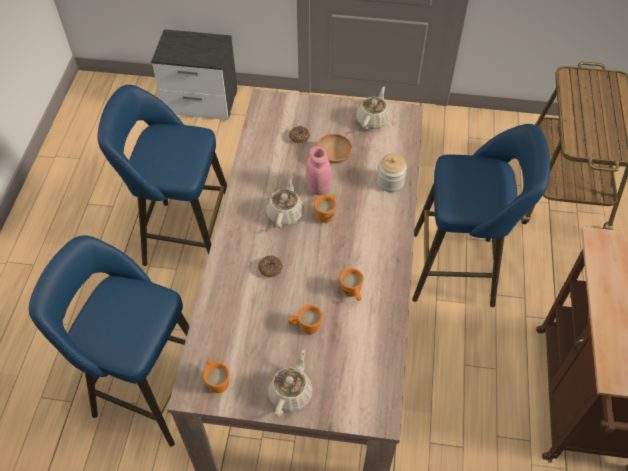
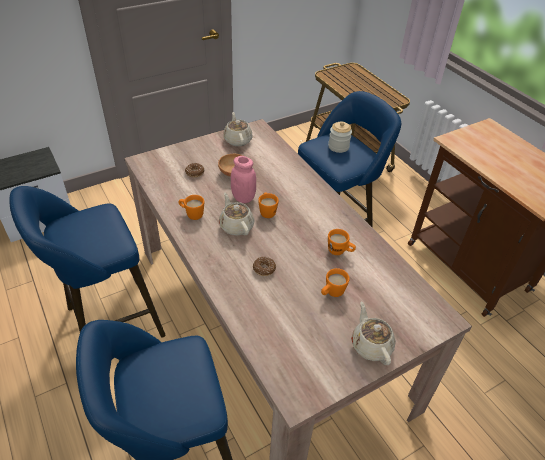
camera: 40 degrees left, 10 degrees down
(217, 380) = (307, 375): orange mug -> orange mug (192, 214)
(390, 182) = (290, 171): jar -> jar (338, 146)

